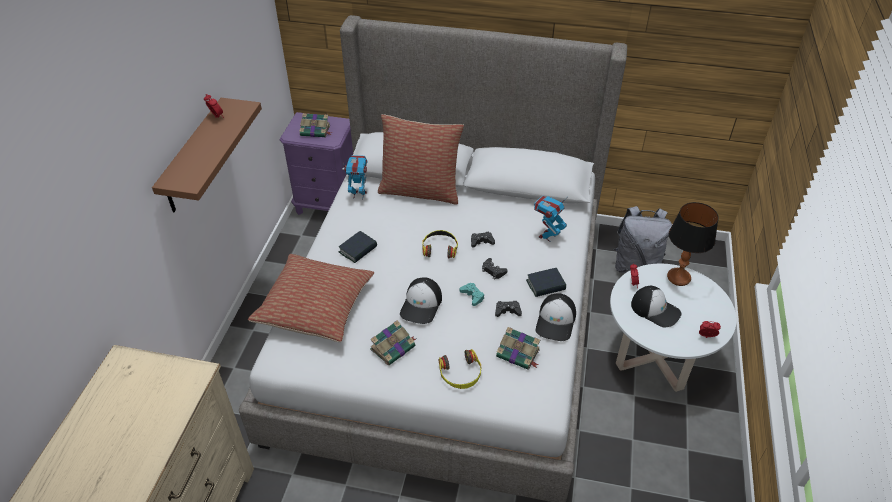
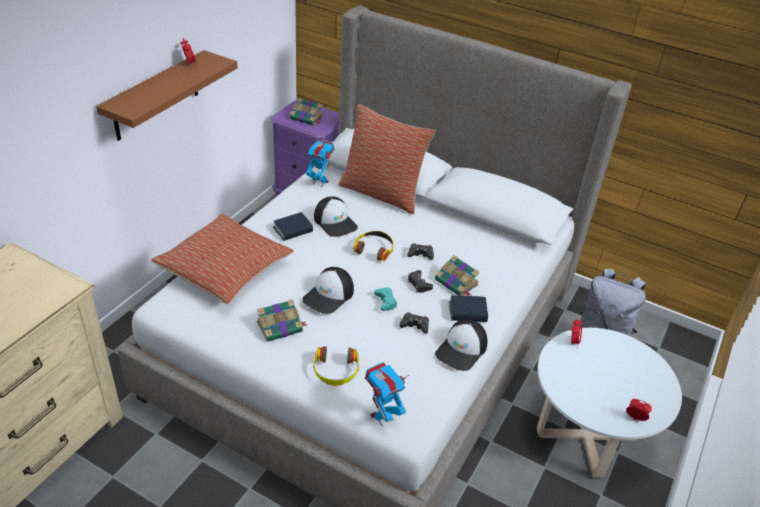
camera: 15 degrees right, 5 degrees down
(518, 354) = (406, 369): book -> book (457, 283)
(547, 236) = (492, 266): toy robot -> toy robot (382, 416)
(655, 309) = (588, 375): cap -> cap (335, 222)
(678, 278) = (629, 350): table lamp -> none

